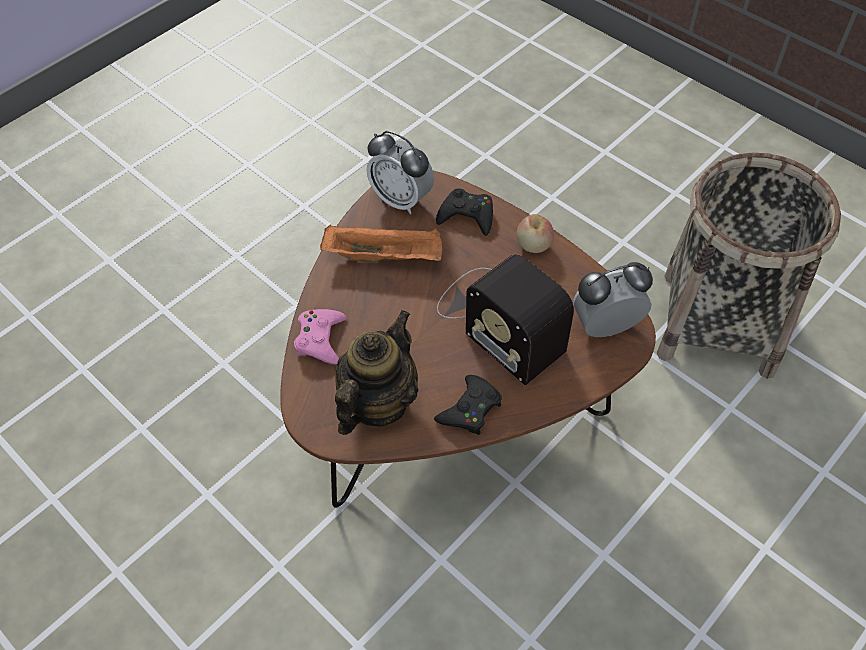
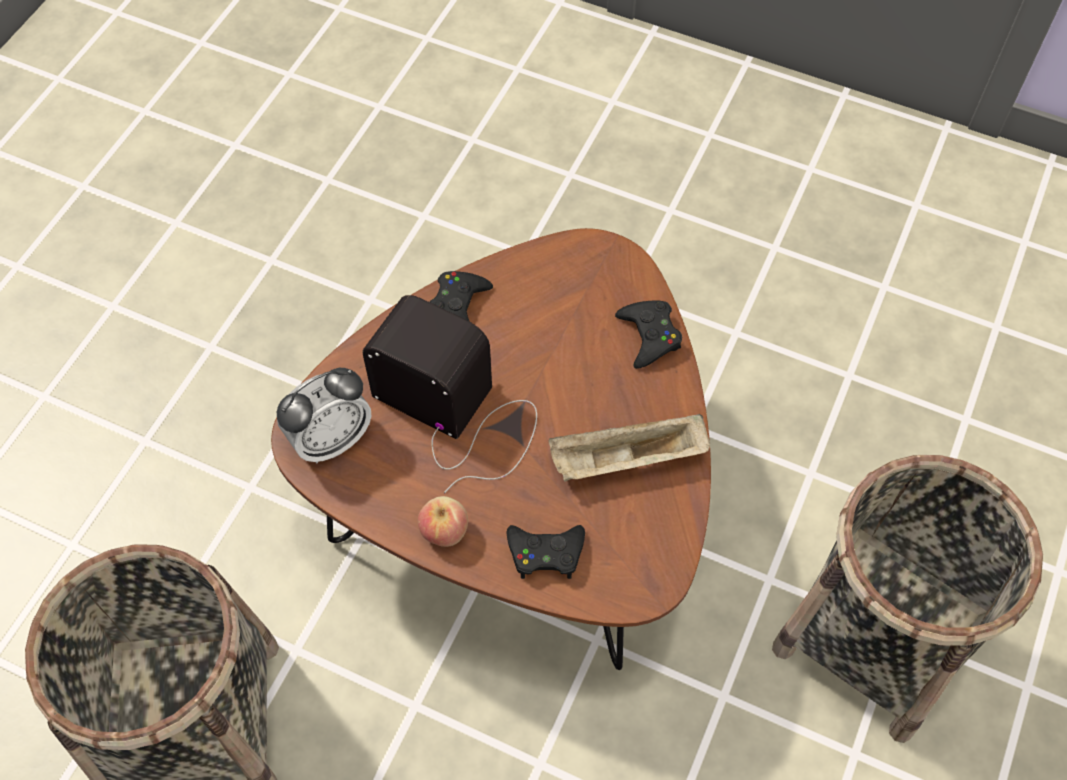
camera: 160 degrees right, 5 degrees up
(252, 255) = (874, 639): none -> basket
(321, 339) = (649, 336): pink game controller -> black game controller
(378, 403) = (556, 288): teapot -> none
(385, 256) = (626, 460): orange tray -> beige tray
(401, 199) = (644, 554): alarm clock -> none

